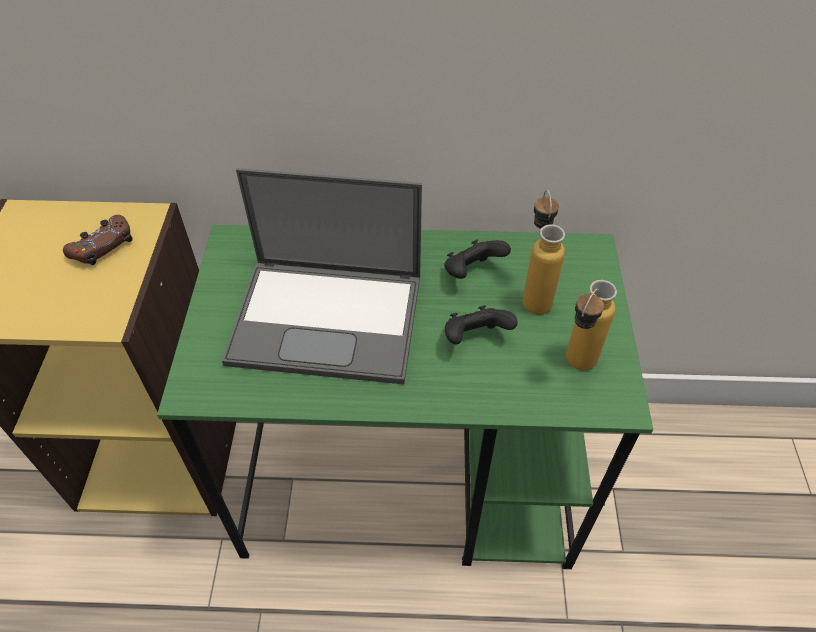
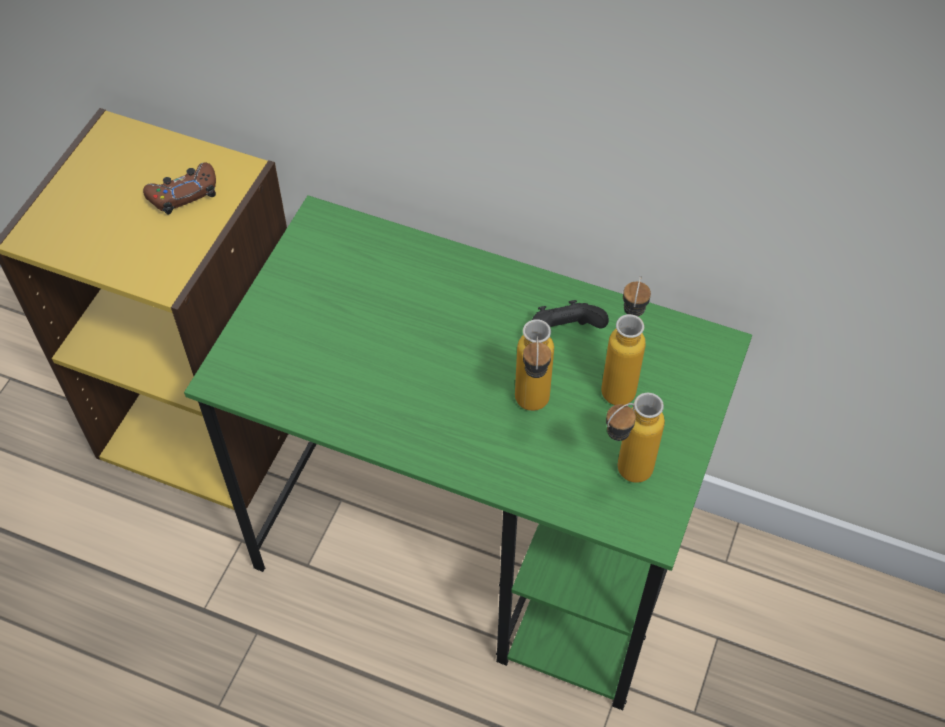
camera: 20 degrees right, 5 degrees up
(329, 318) = (388, 342): laptop -> none
(475, 338) = (532, 410): black game controller -> bottle

